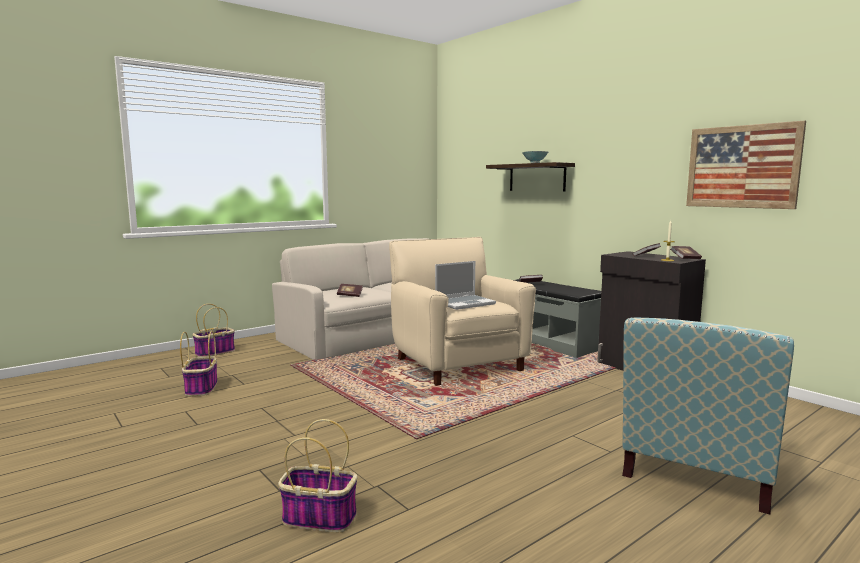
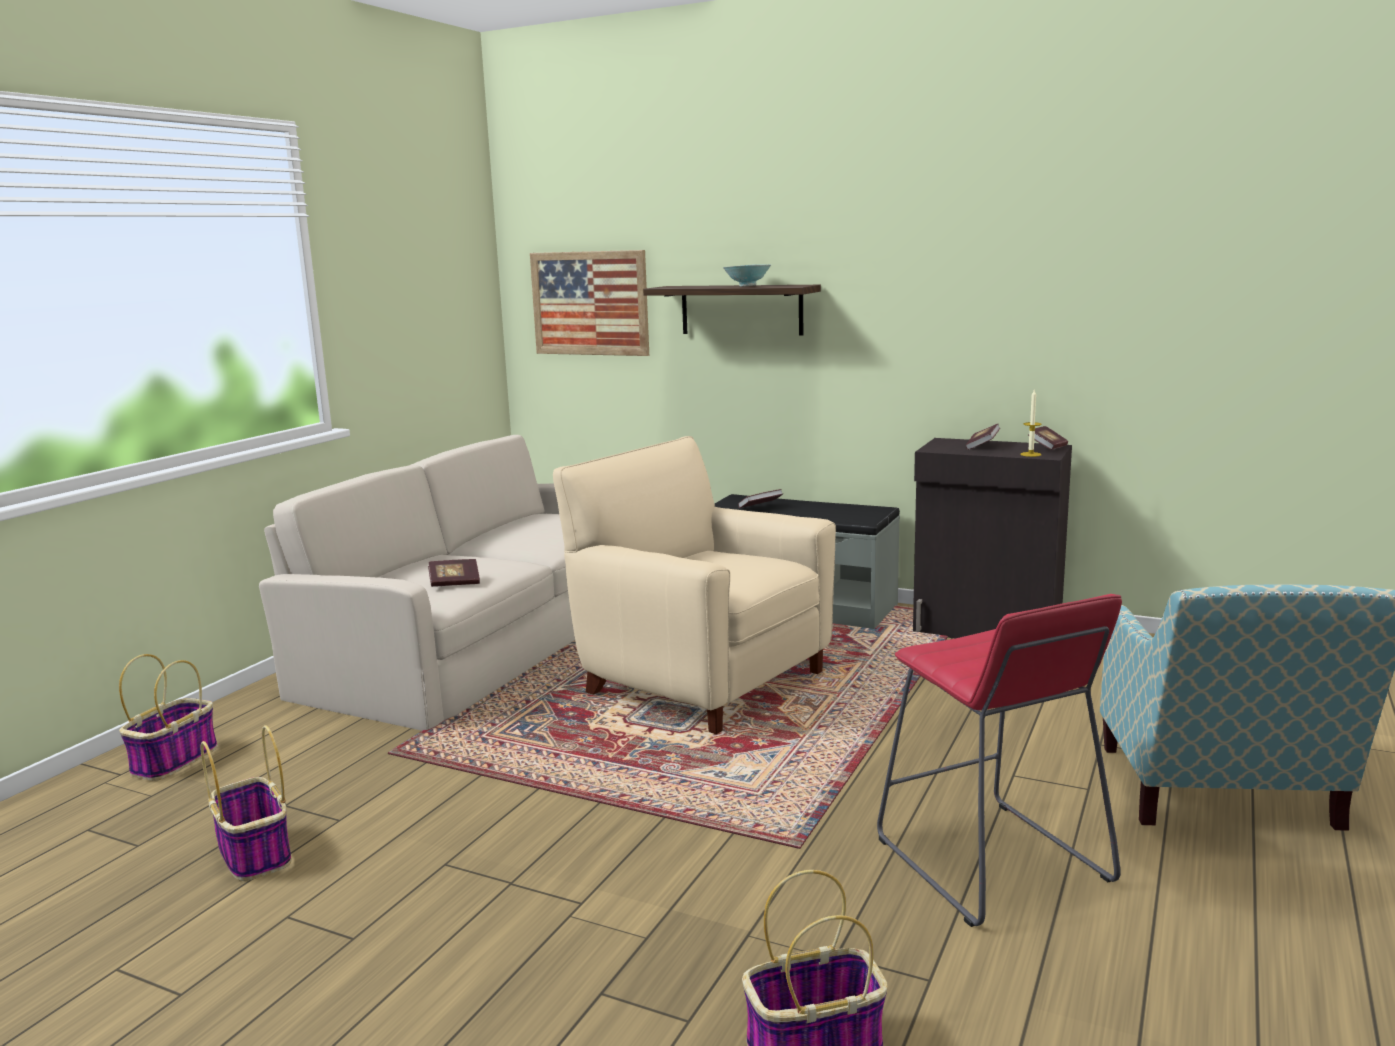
camera: 25 degrees left, 5 degrees up
(465, 303) = (731, 573): laptop -> none
(508, 469) = (991, 861): none -> red stool
(742, 167) = (1122, 297): picture -> picture (590, 303)

